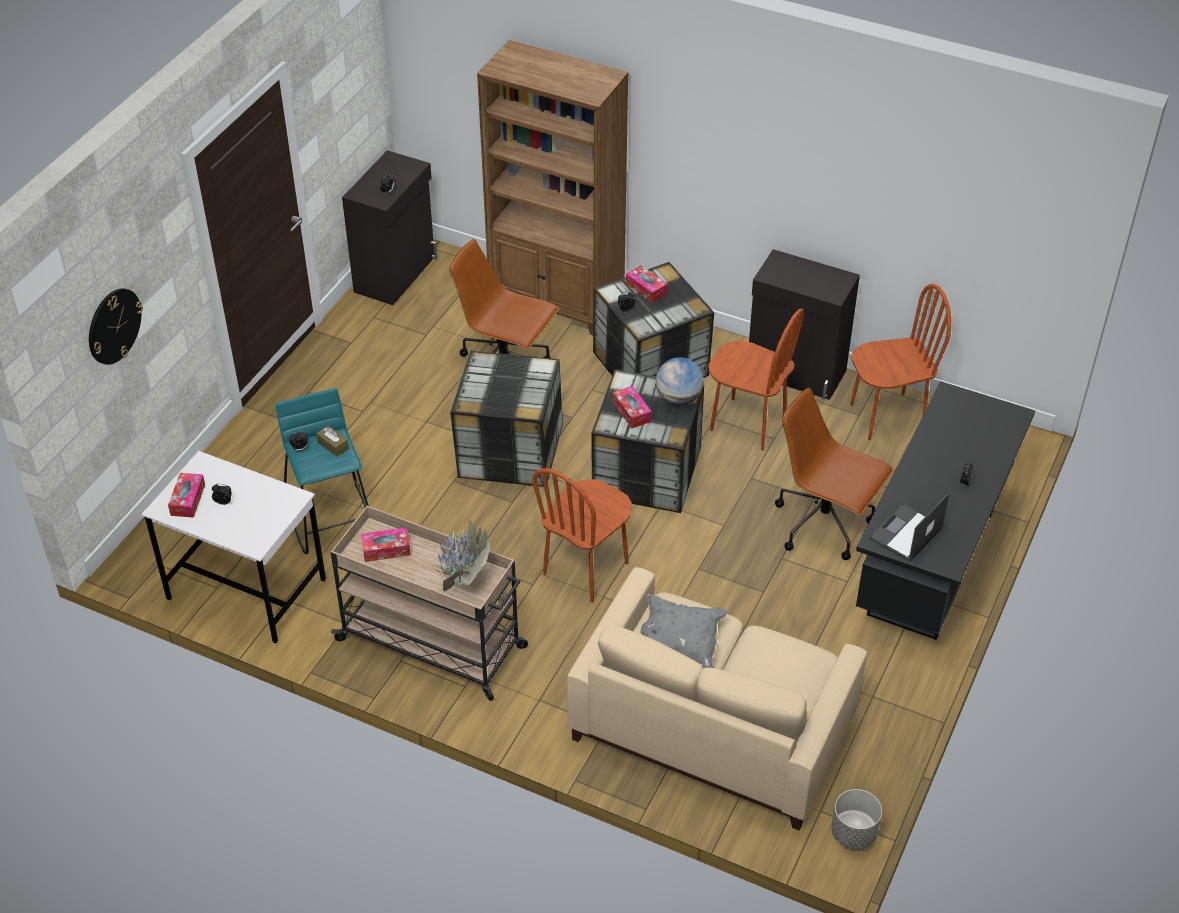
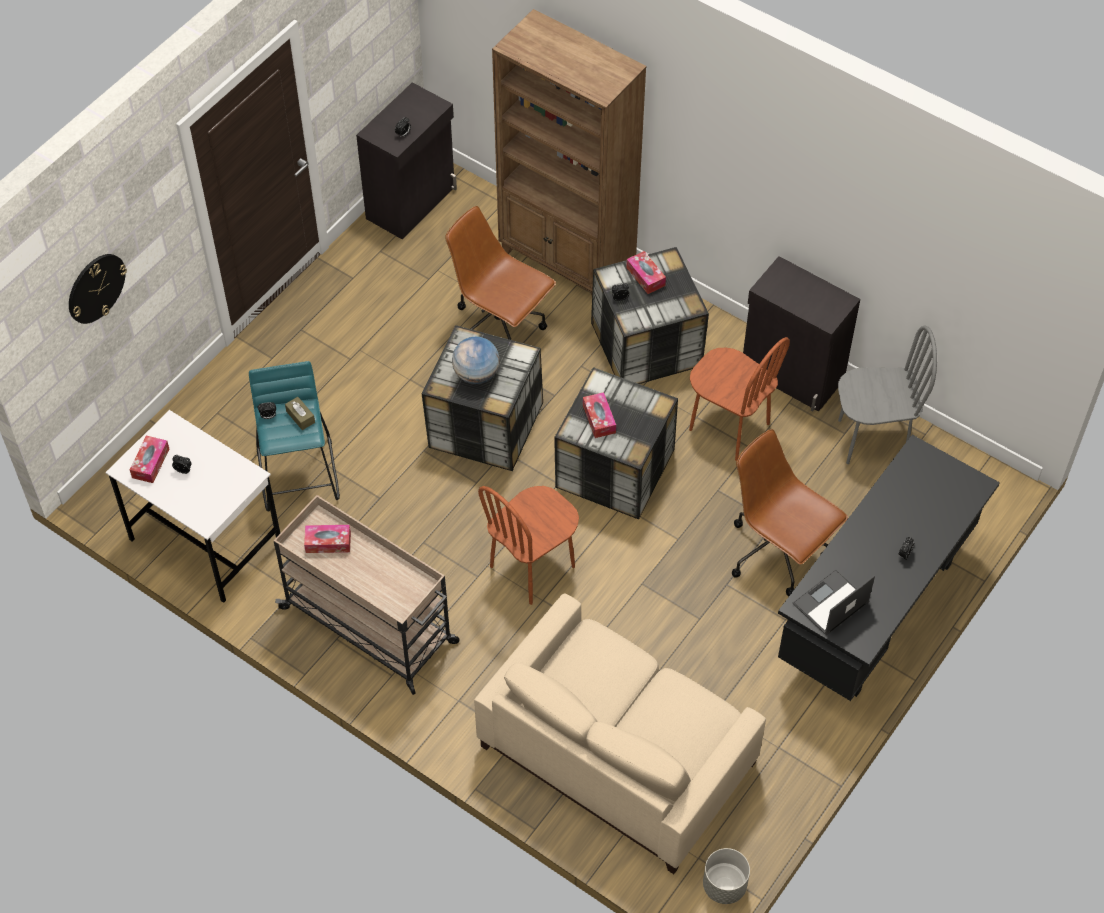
camera: 10 degrees right, 10 degrees up
(462, 583) = (392, 589): potted plant -> none
(679, 399) = (649, 411): globe -> globe (476, 374)
(679, 643) = (591, 677): grey pillow -> none
(886, 417) = (872, 439): brown chair -> grey chair

